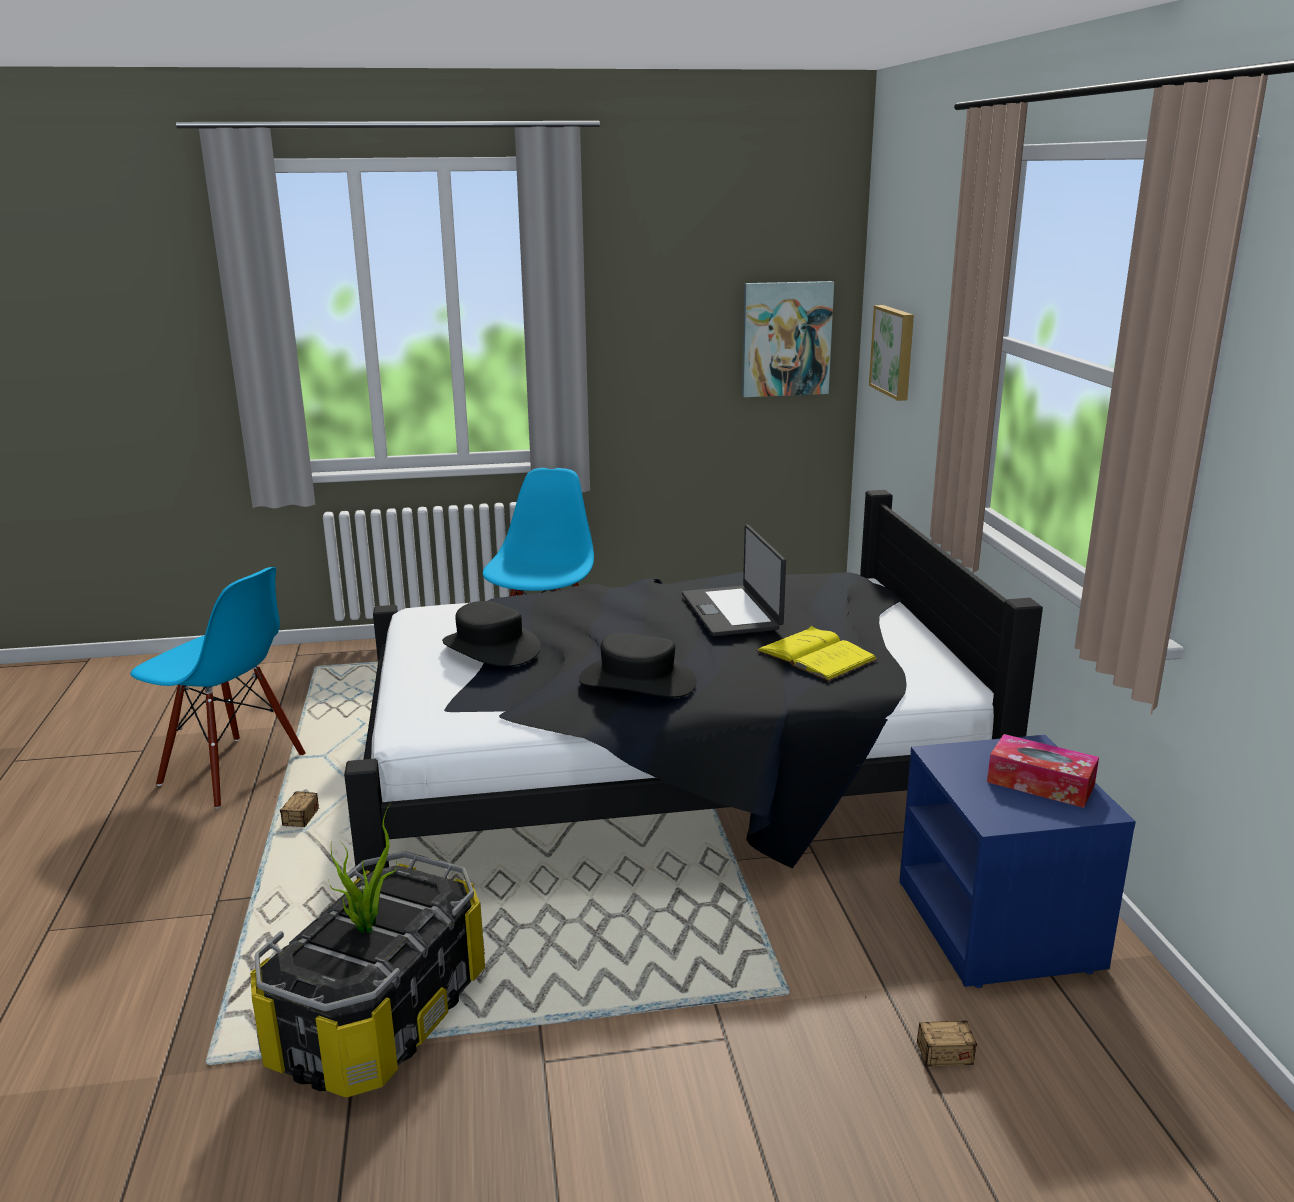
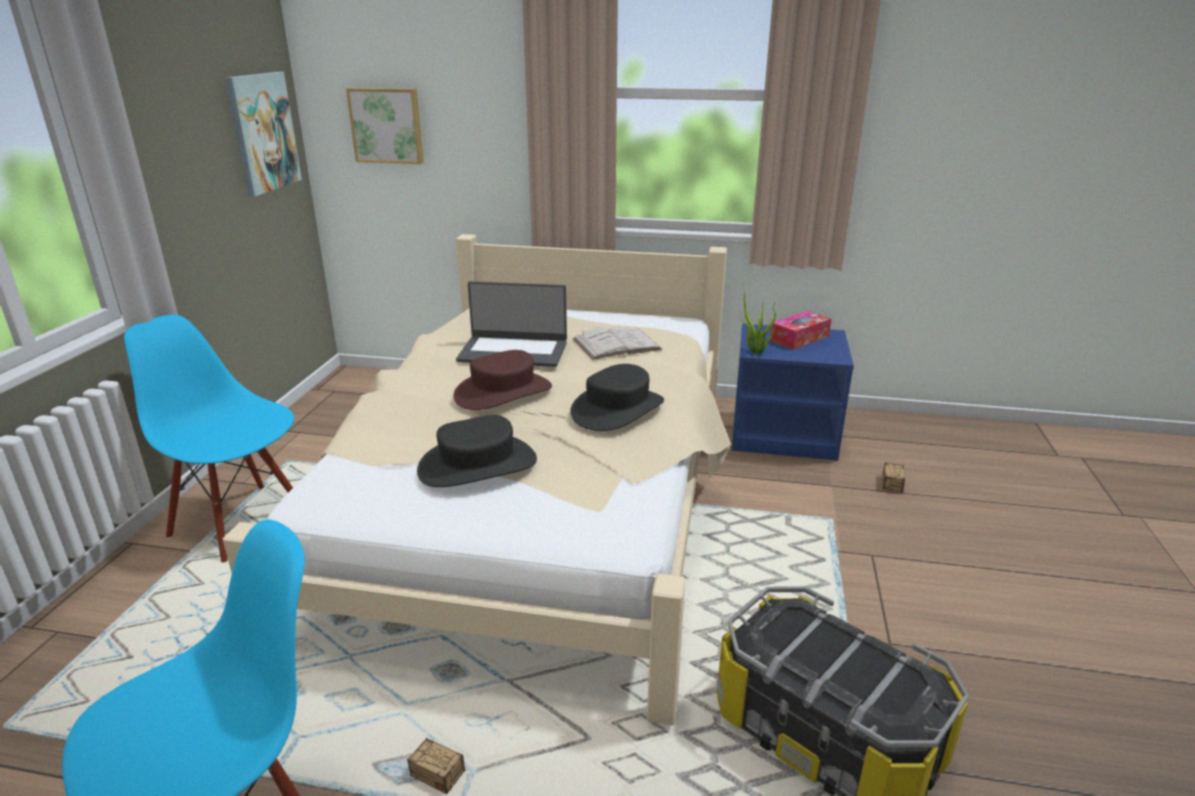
camera: 70 degrees left, 5 degrees up
(366, 924) = (840, 660): potted plant -> potted plant (754, 352)
(630, 626) = (503, 392): none -> brown hat
(662, 777) = (539, 507): black bed -> beige bed
(816, 655) = (616, 344): yellow book -> white book

